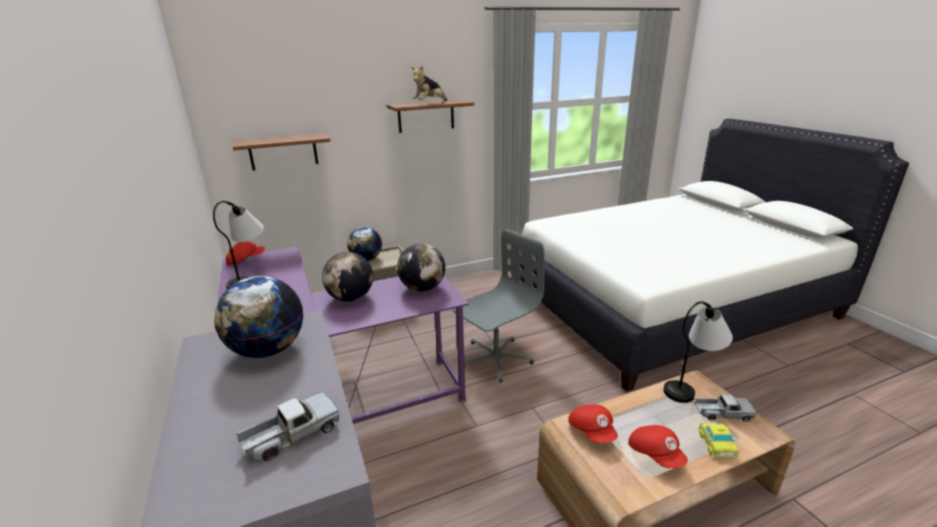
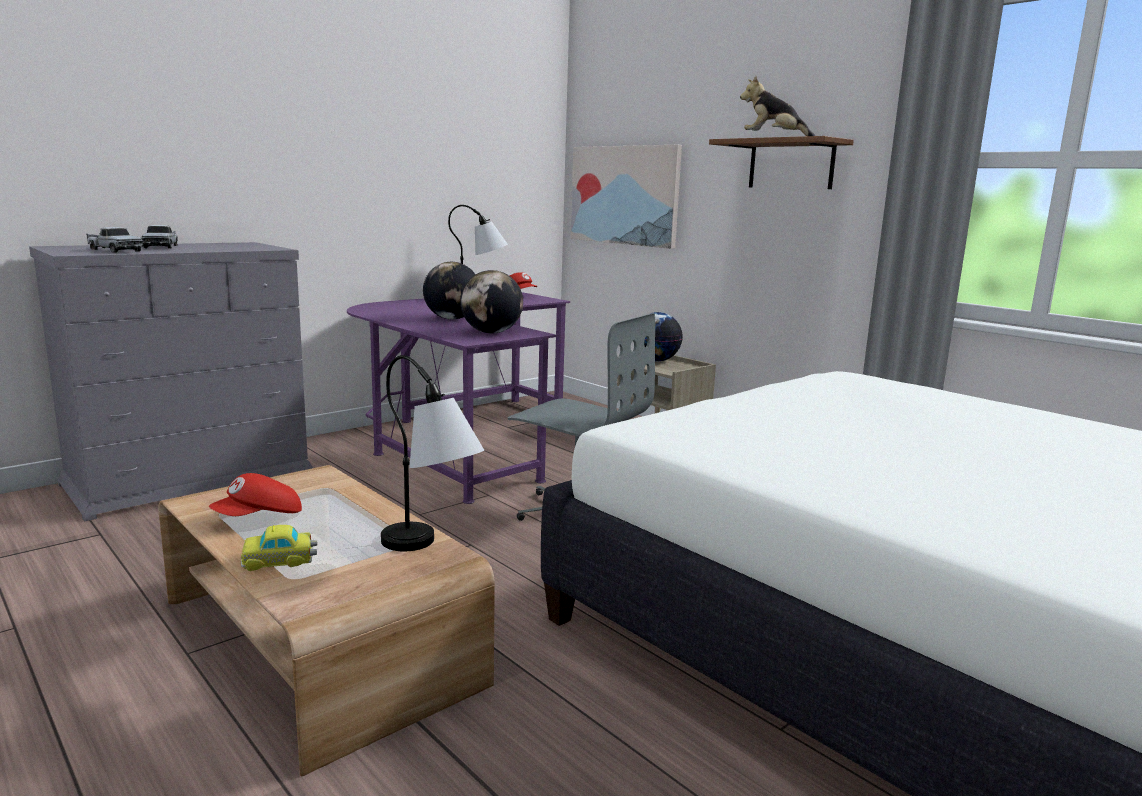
camera: 70 degrees right, 10 degrees down
(267, 350) = (229, 247): globe -> none
(283, 152) = (624, 195): brown shelf -> picture
(592, 431) = (308, 485): red cap -> none
(722, 413) = (355, 570): toy truck -> toy truck (162, 246)

